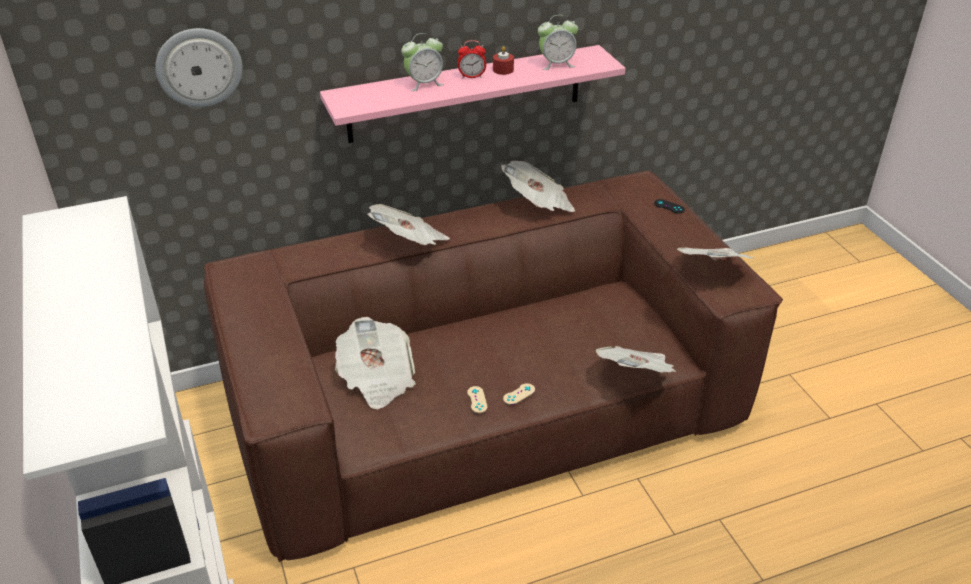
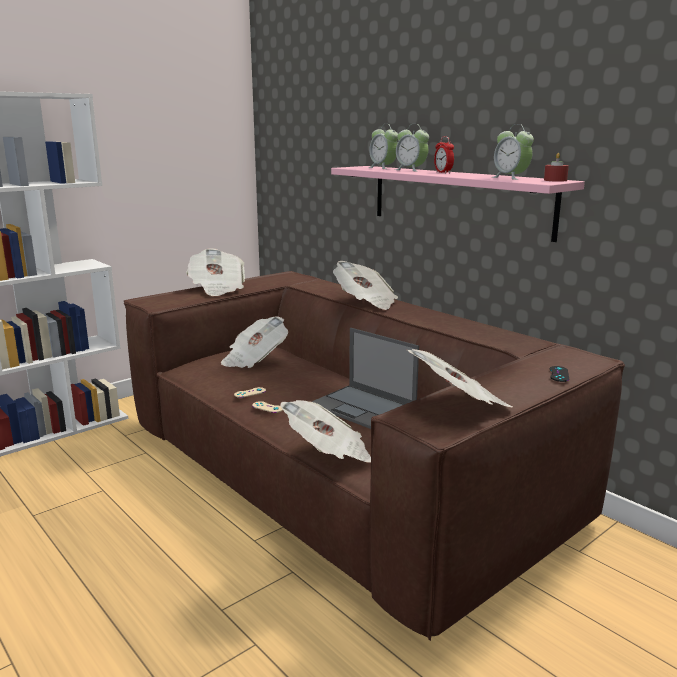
camera: 70 degrees right, 20 degrees down
(199, 67) = (313, 130): wall clock -> none
(375, 90) = (383, 168): none -> alarm clock
(503, 70) = (470, 174): red candle -> red candle (555, 180)
(538, 204) = (477, 328): newspaper -> newspaper (217, 288)
(553, 330) = (364, 407): none -> laptop

